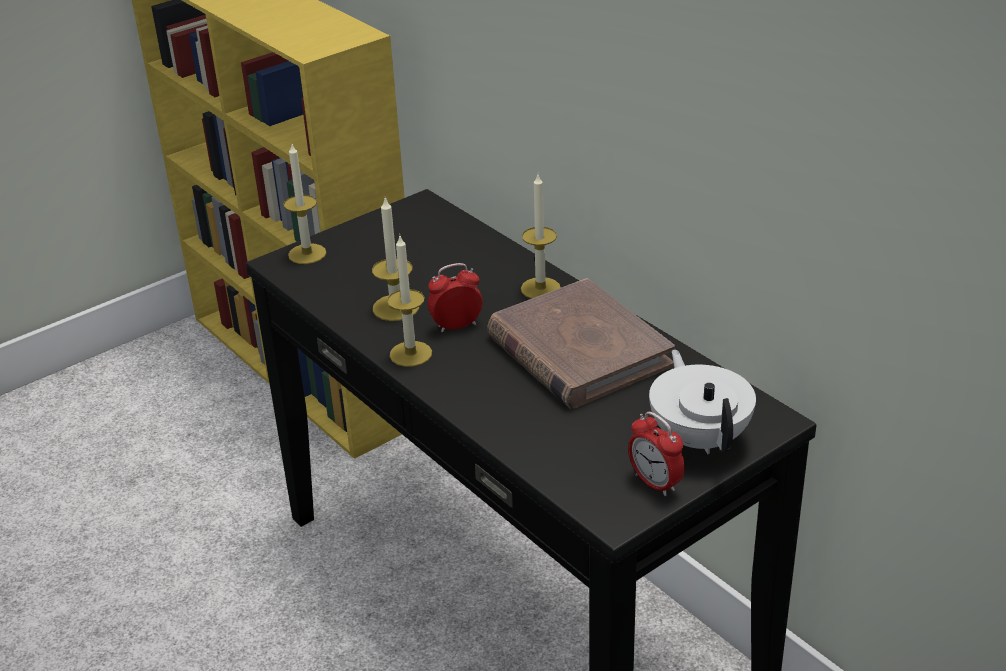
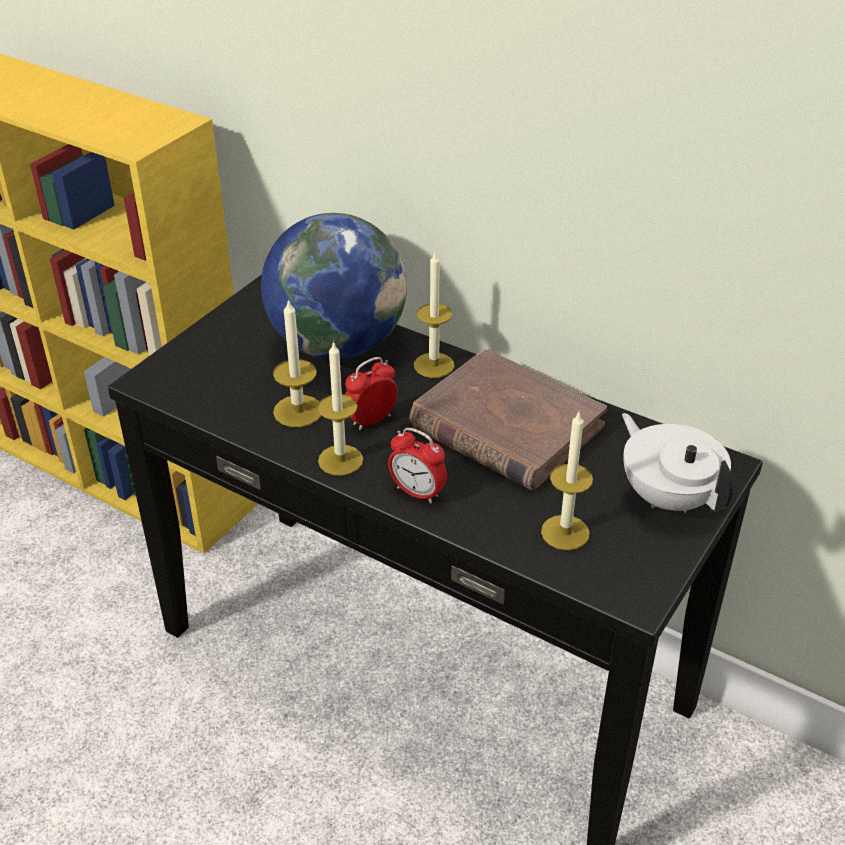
camera: 20 degrees left, 5 degrees up
(307, 254) = (172, 366): candle -> candle (565, 532)
(461, 258) = (337, 345): none -> globe
(655, 483) = (654, 554): alarm clock -> alarm clock (417, 492)

